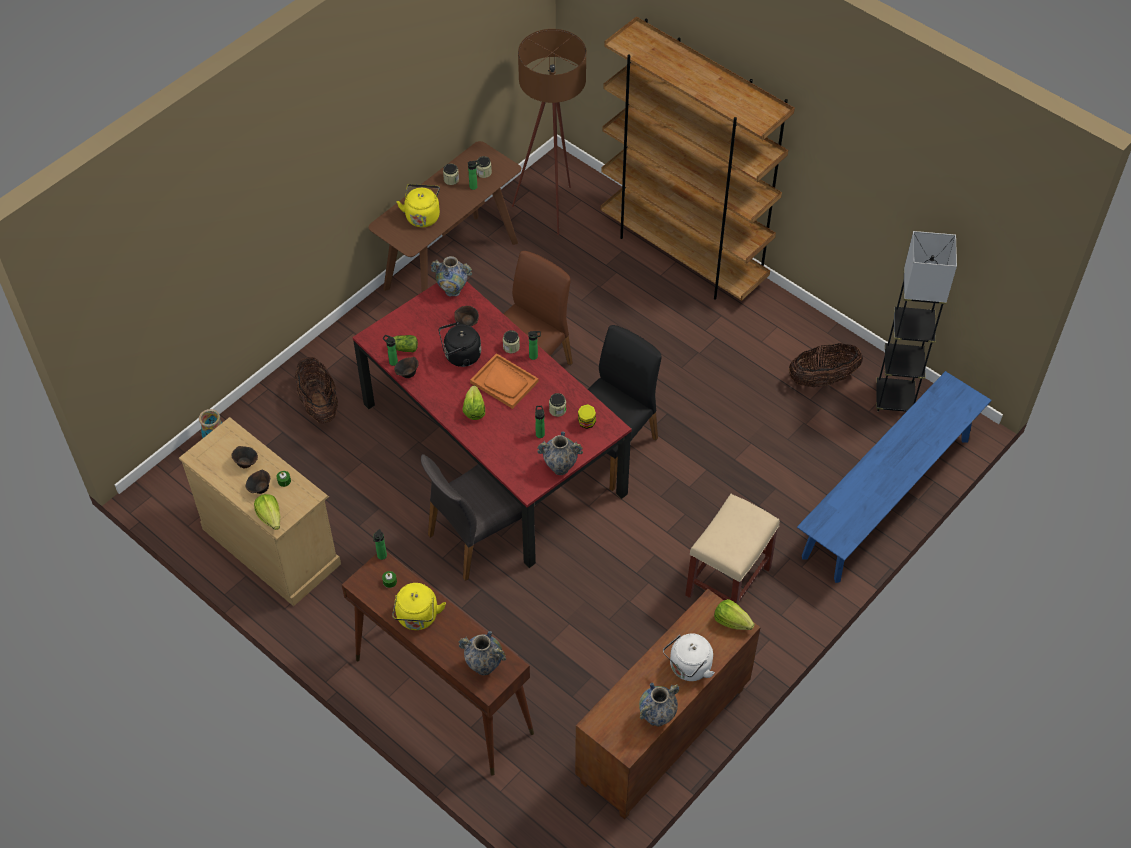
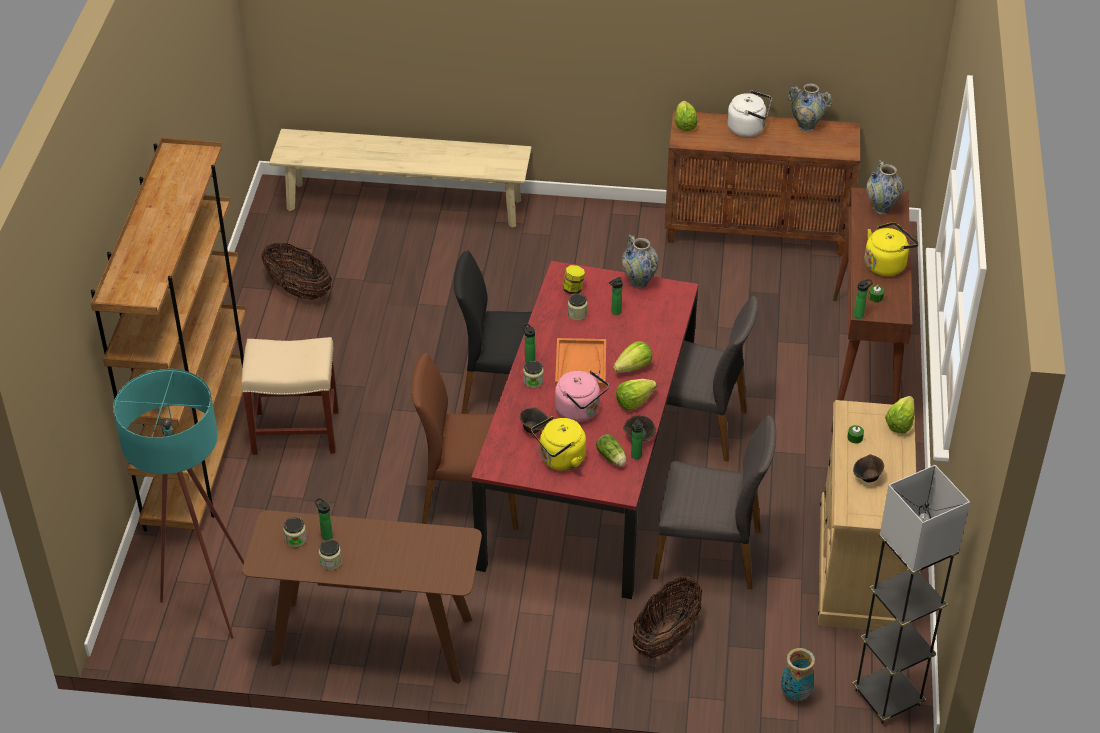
camera: 125 degrees left, 10 degrees down
(260, 488) = (881, 449): brown bowl -> none
(361, 470) = (709, 552): none -> grey chair
(422, 215) = (410, 555): yellow kettle -> yellow kettle (560, 459)
(441, 390) = (634, 402): none -> lettuce
(452, 291) = (501, 463): vase -> none
(460, 356) = (580, 411): black kettle -> pink kettle
(552, 205) = (203, 602): brown floor lamp -> turquoise floor lamp
(727, 583) = (582, 256): beige stool -> beige stool (297, 431)
(886, 497) = (404, 204): blue bench -> beige bench
(894, 399) = (284, 239): grey floor lamp -> grey floor lamp (887, 697)

